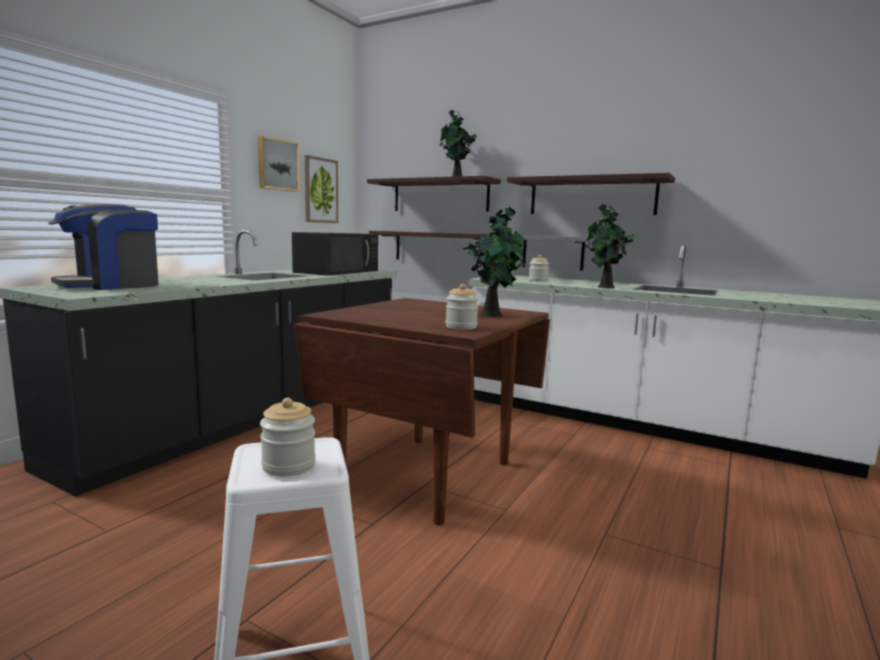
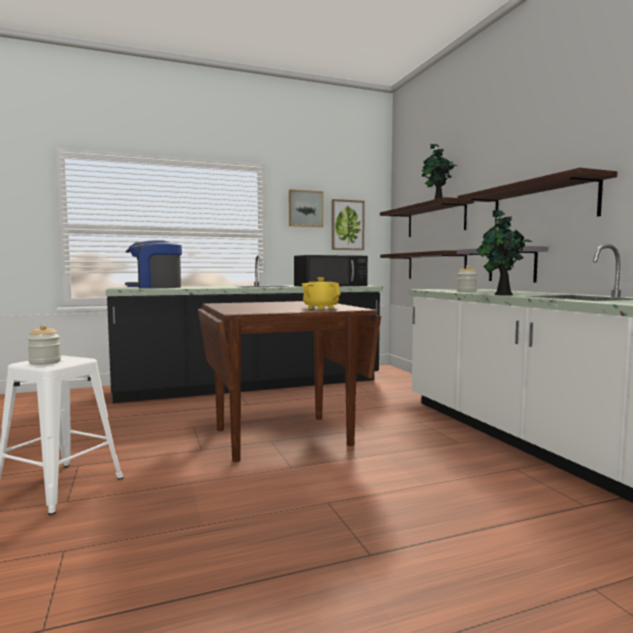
camera: 40 degrees right, 5 degrees down
(461, 327) = (254, 310): jar -> none
(493, 314) = (320, 308): potted plant -> yellow teapot

